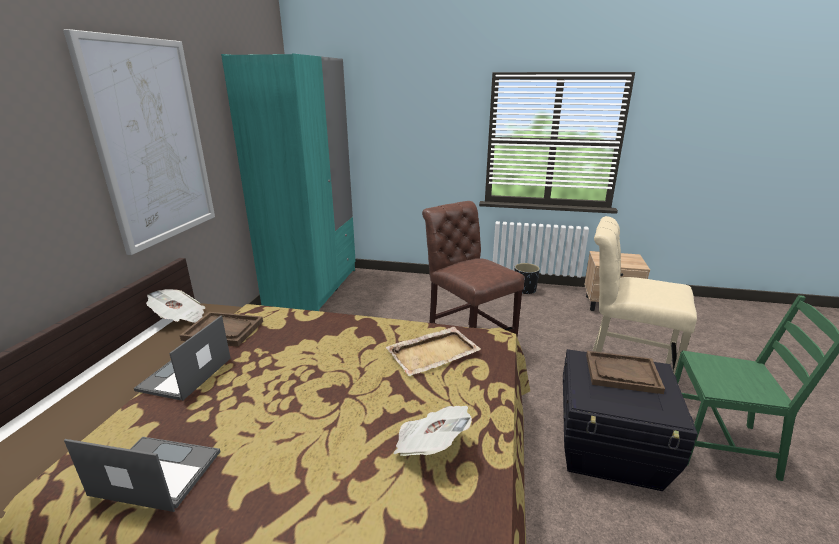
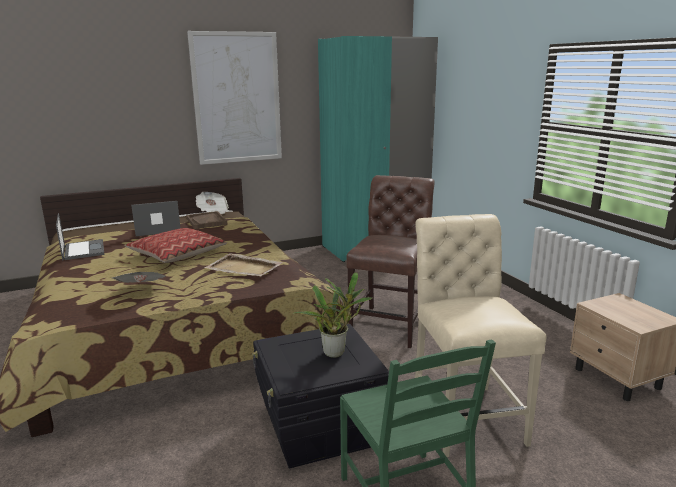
camera: 55 degrees right, 5 degrees down
(324, 384) = (177, 254): none -> pillow
(524, 290) = (545, 321): black planter -> none
(622, 373) = (336, 352): brown tray -> potted plant

